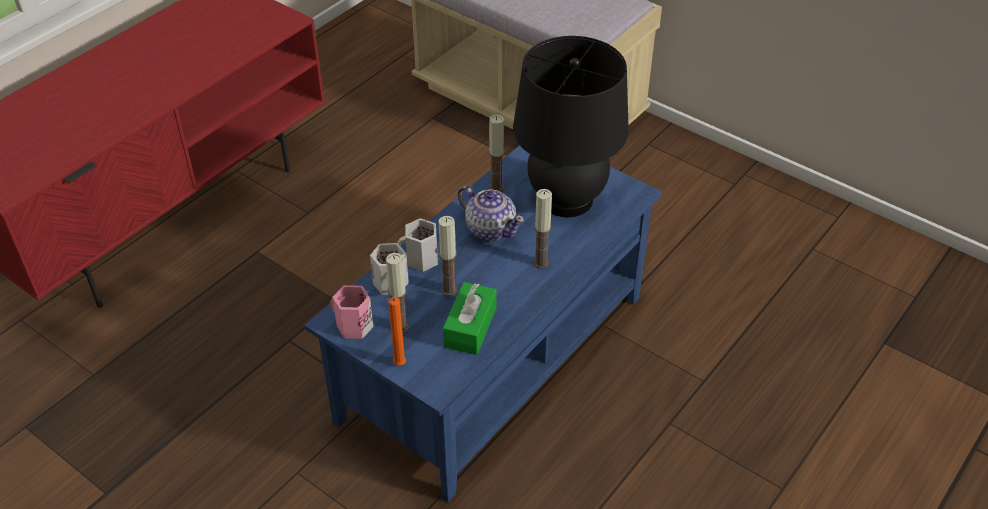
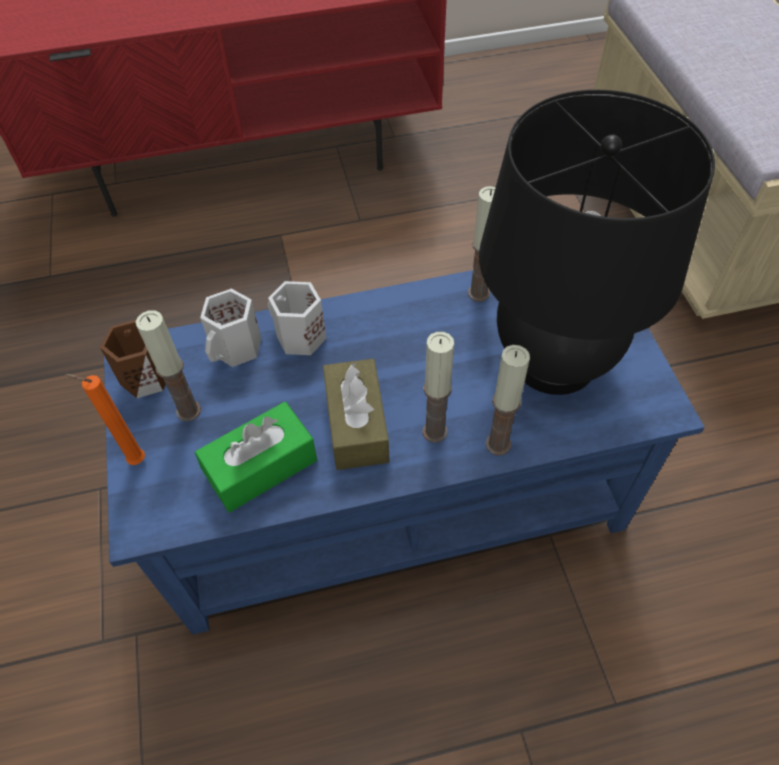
camera: 40 degrees right, 10 degrees up
(352, 326) = (144, 375): pink mug -> brown mug
(449, 289) = (289, 397): candle -> candle (498, 444)
(490, 229) = (417, 345): teapot -> none
(498, 281) = (356, 424): none -> brown tissue box

